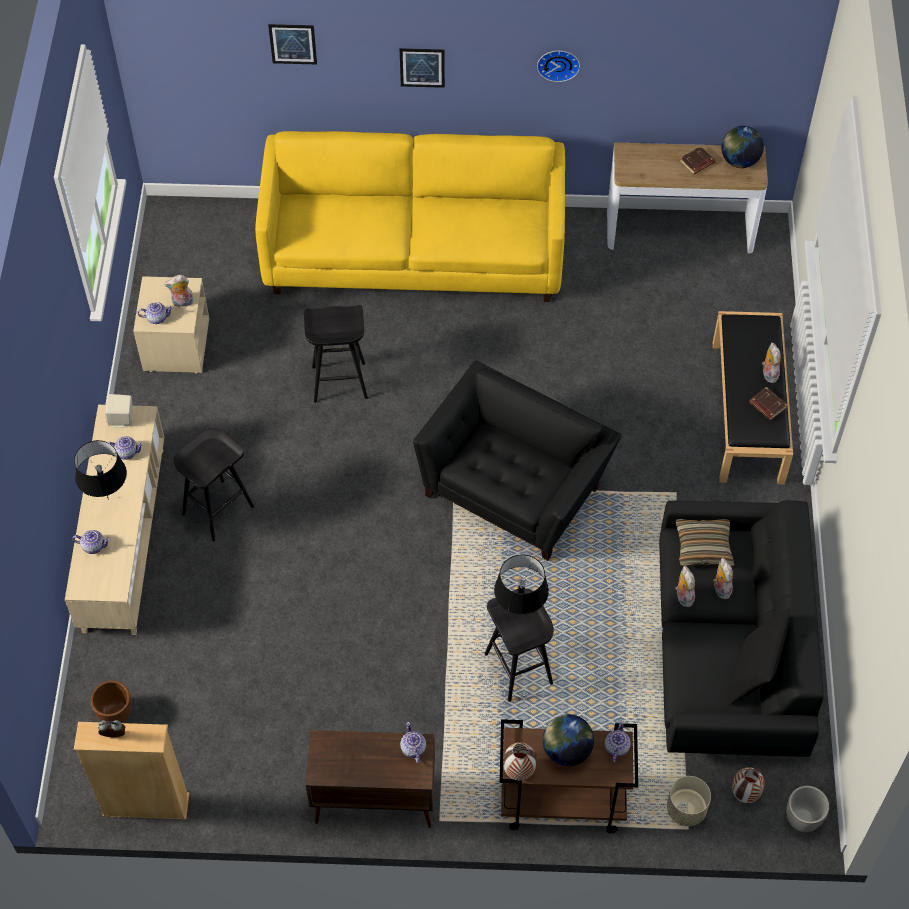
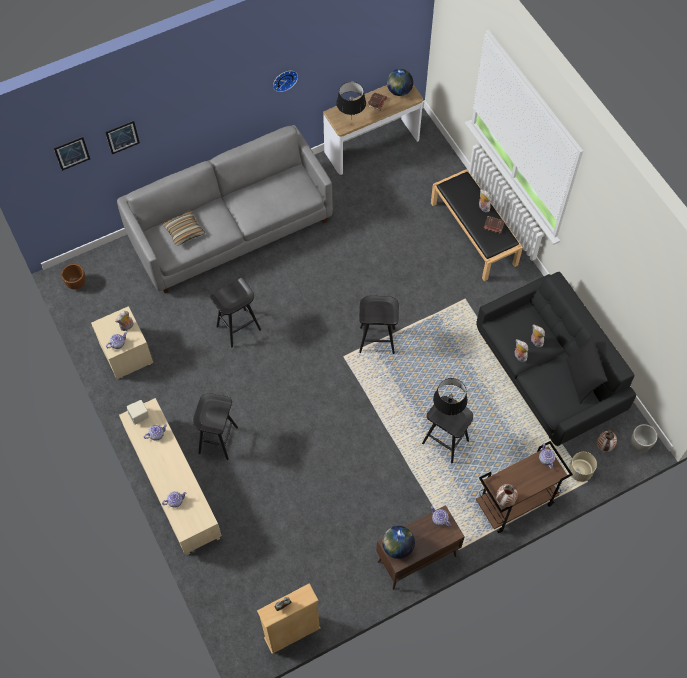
camera: 30 degrees left, 5 degrees up
(108, 499) = (165, 468): black table lamp -> black table lamp (351, 120)
(115, 713) = (239, 590): brown planter -> brown planter (76, 283)
(414, 253) = (231, 229): yellow sofa -> grey sofa
(422, 67) = (204, 117): picture -> picture (72, 153)
(515, 488) = (377, 340): black armchair -> black stool
(566, 750) = (521, 475): globe -> globe (397, 547)
(703, 547) = (512, 323): pillow -> pillow (184, 231)

